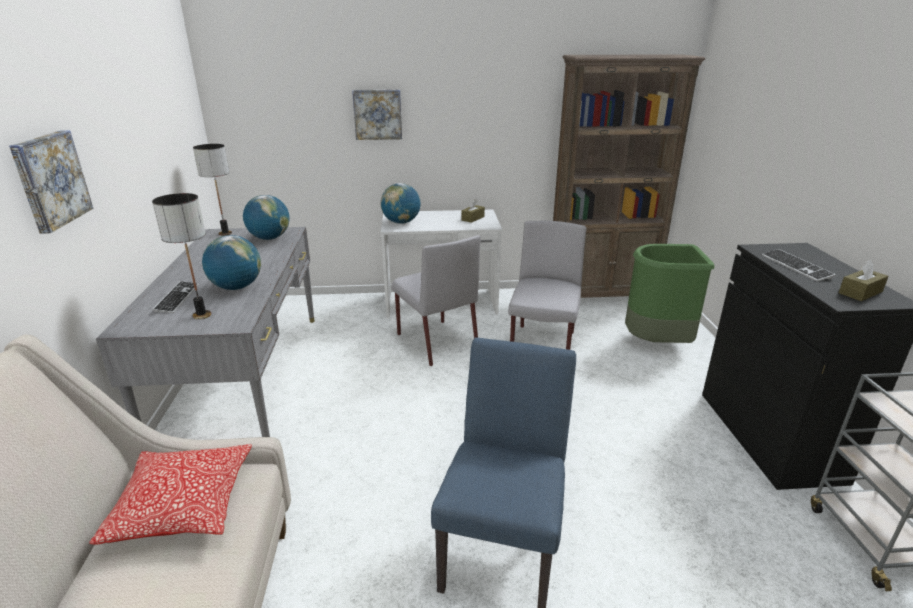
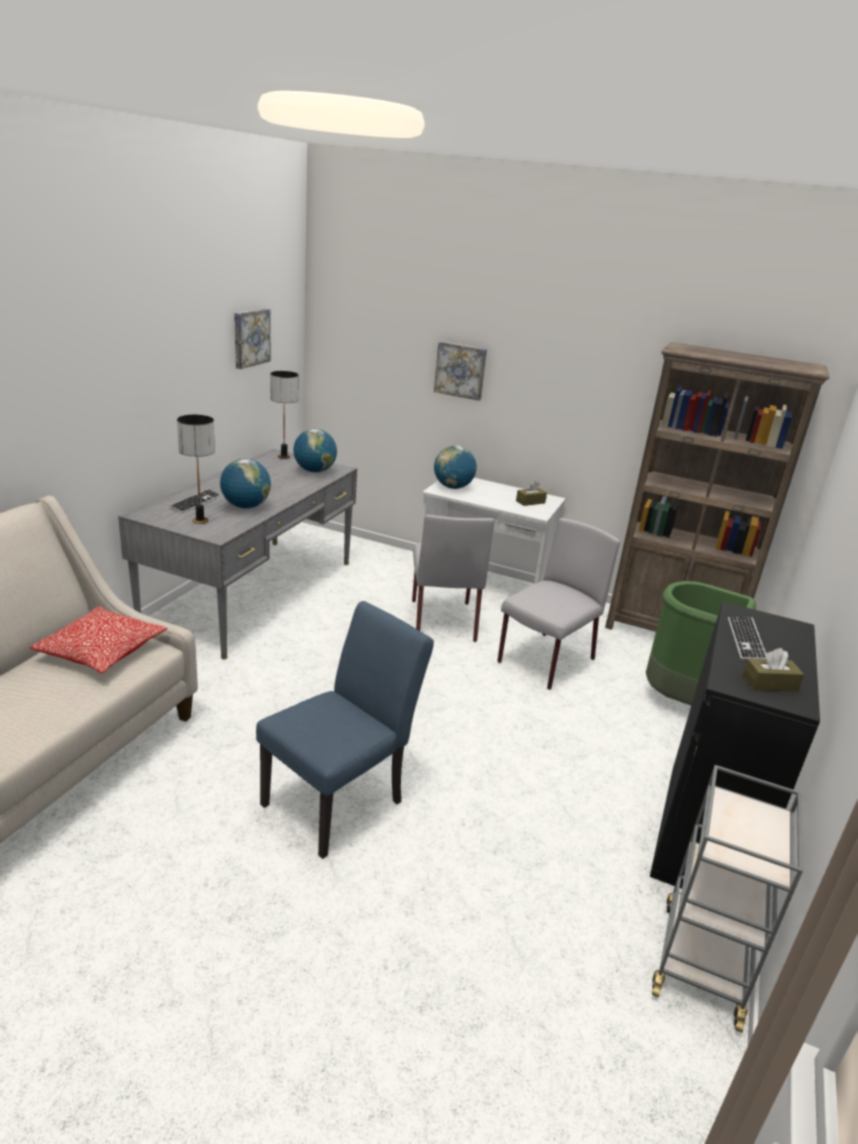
camera: 25 degrees right, 0 degrees up
(50, 180) = (112, 386): picture -> picture (250, 337)

